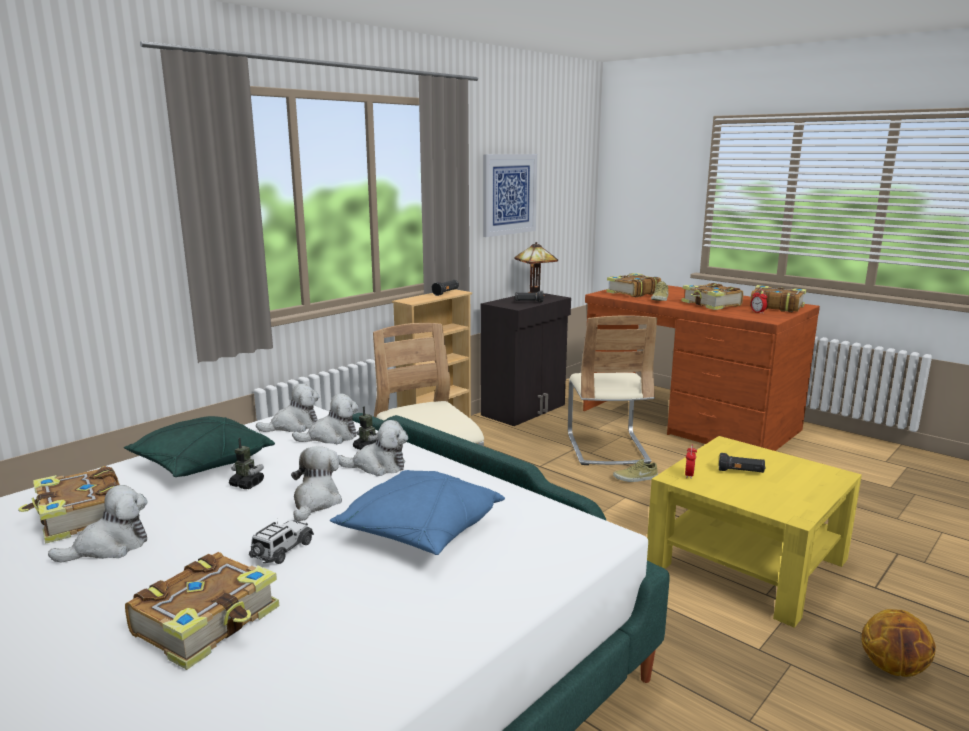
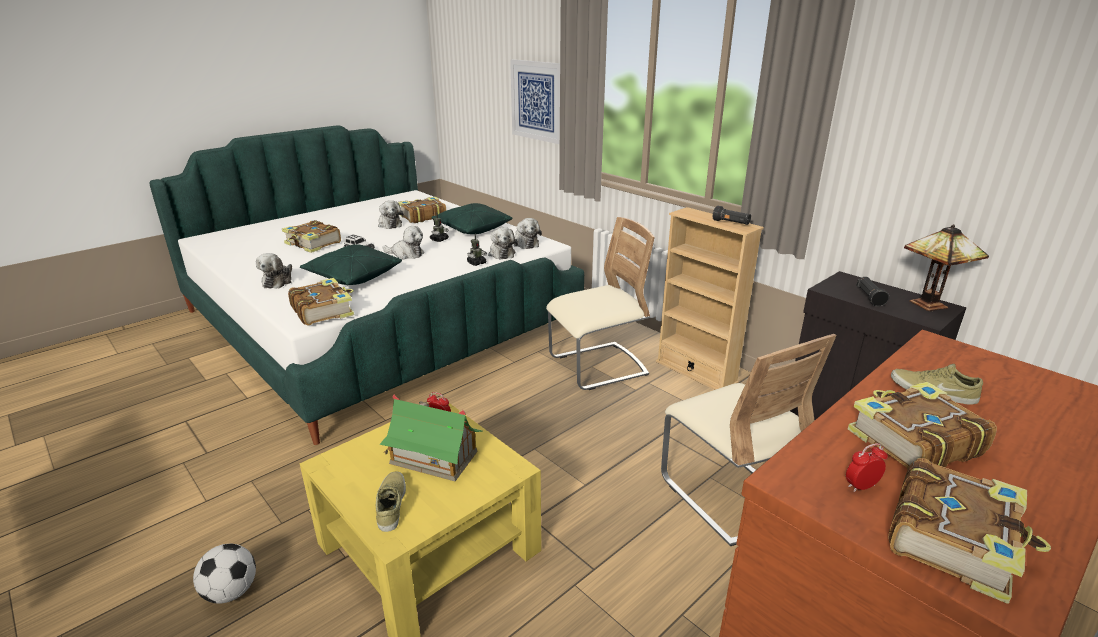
camera: 95 degrees right, 10 degrees up
(378, 466) = (446, 266): plush toy -> plush toy (278, 281)
(420, 531) = (353, 277): blue pillow -> green pillow
(509, 194) = (957, 138): picture -> picture (537, 101)
(607, 448) = (728, 494): beige chair -> beige chair turned 120 degrees counterclockwise
(632, 293) = (977, 372): book -> book (323, 310)
(635, 478) = (635, 503): beige shoe -> beige shoe (390, 504)
(741, 472) = (433, 457): black flashlight -> toy house
(893, 668) = (231, 592): basketball -> football

